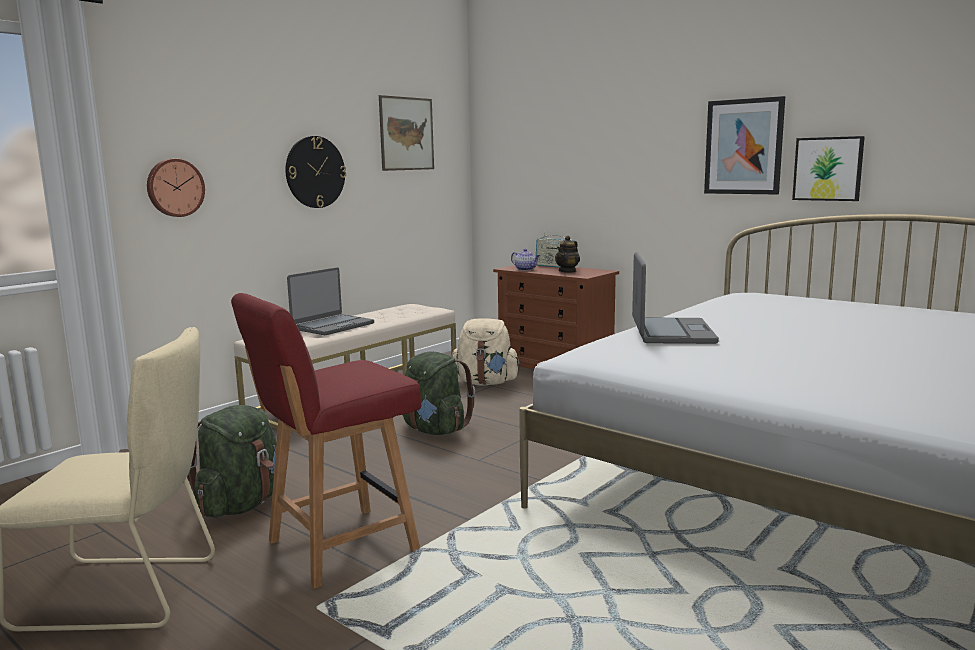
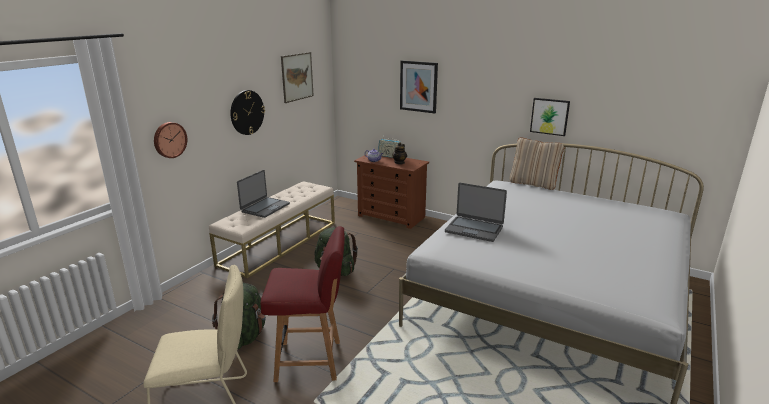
camera: 10 degrees left, 10 degrees up
(339, 546) = (310, 361): red chair -> red chair turned 135 degrees counterclockwise
(486, 383) = (354, 230): beige backpack -> none
(671, 333) = (474, 229): laptop -> laptop turned 120 degrees clockwise
(743, 147) = (503, 98): picture -> picture (418, 86)
(802, 294) = (533, 184): none -> beige pillow

